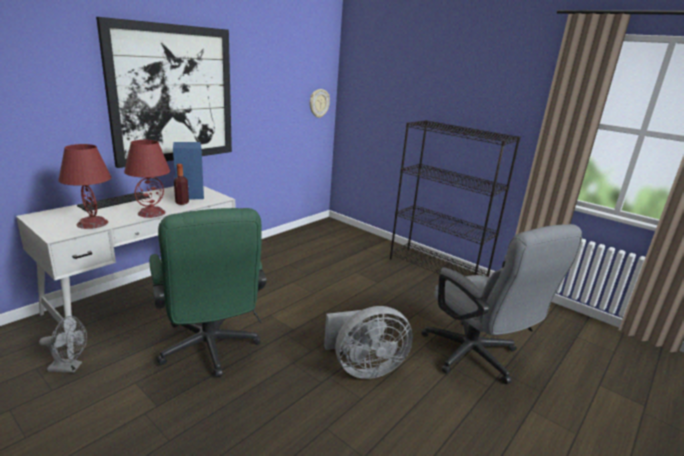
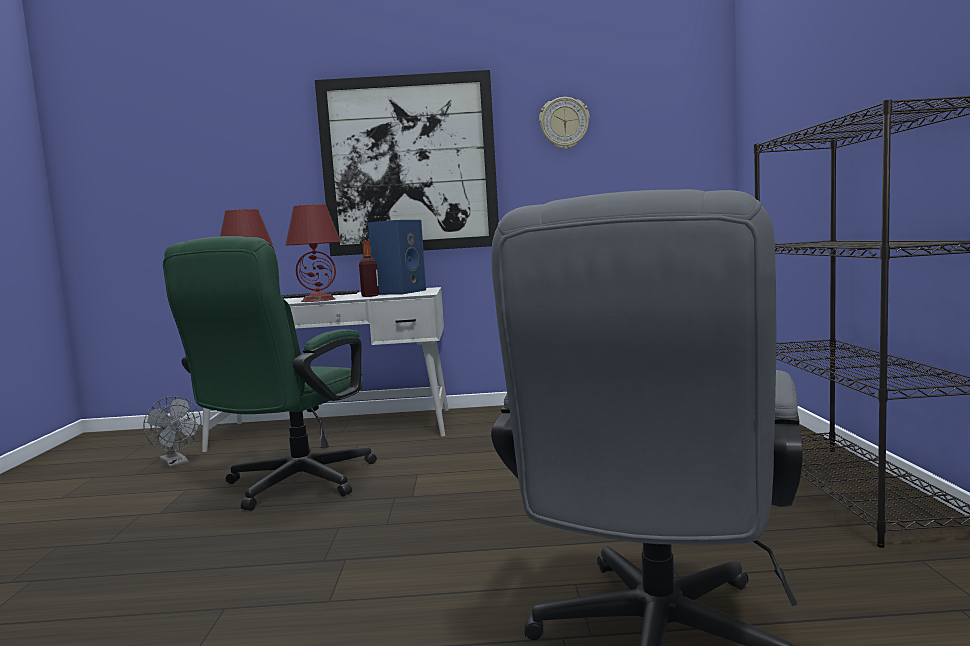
camera: 50 degrees right, 15 degrees down
(318, 103) = (688, 170): wall clock -> wall clock (564, 123)
(364, 368) = (410, 569): grey fan -> none

